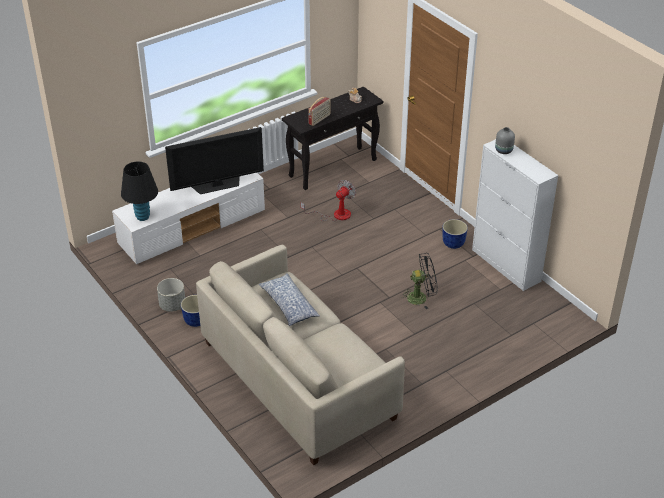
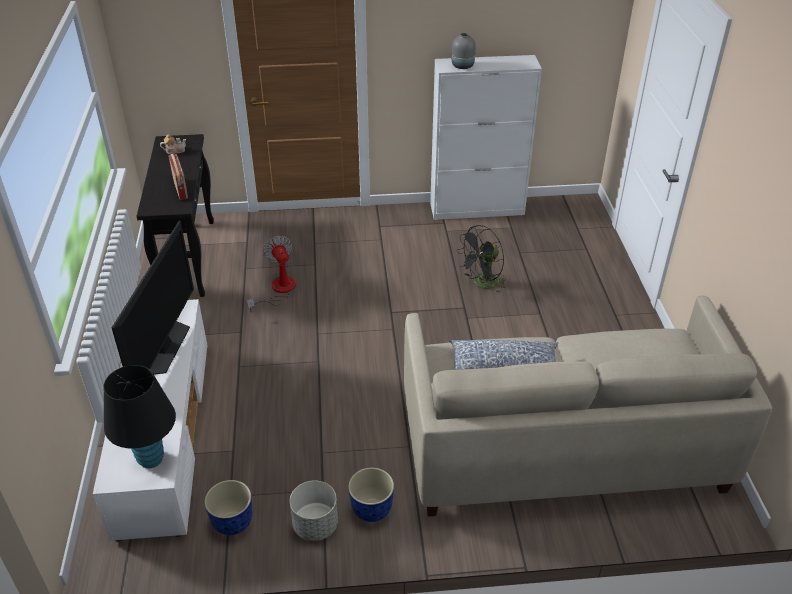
camera: 60 degrees left, 0 degrees up
(421, 297) = (482, 284): black fan -> black fan turned 150 degrees counterclockwise
(453, 244) = (412, 227): planter -> planter (232, 523)

